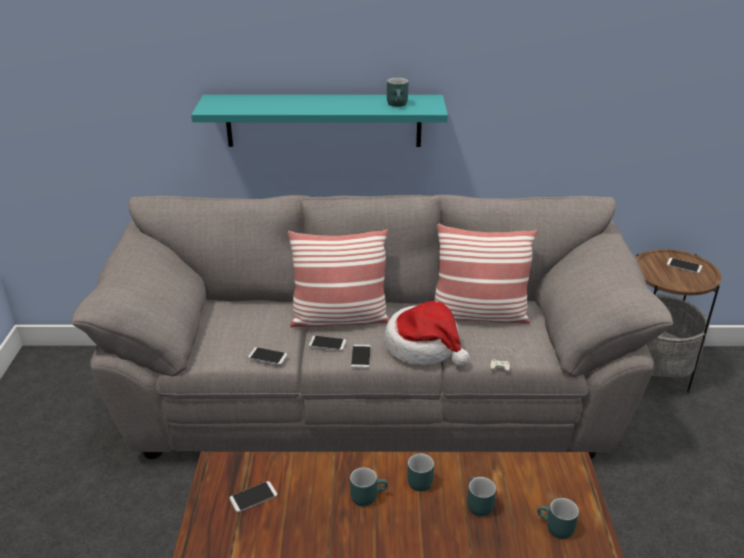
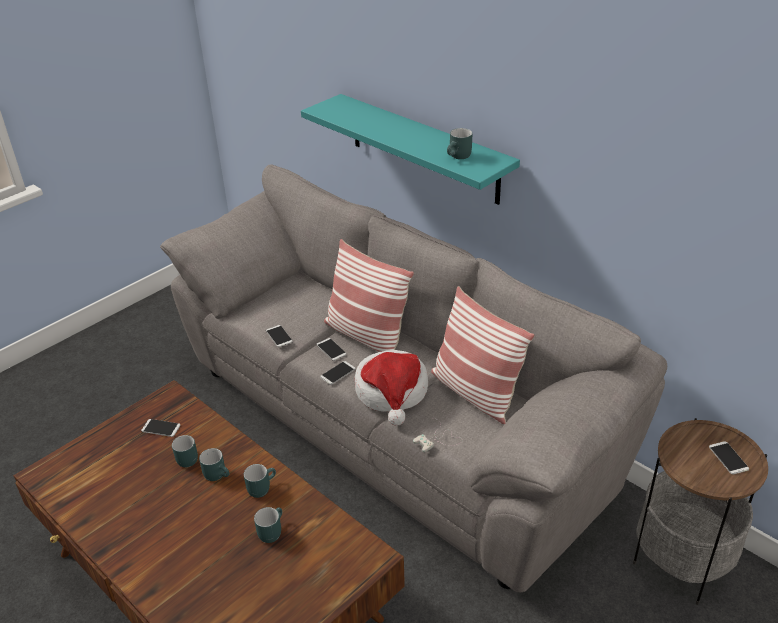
camera: 45 degrees right, 5 degrees up
(555, 529) = (293, 587): turquoise mug -> turquoise mug (185, 458)

